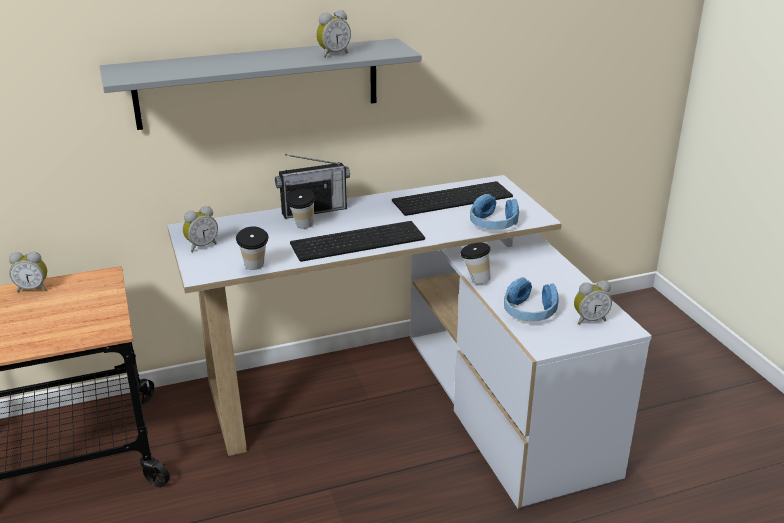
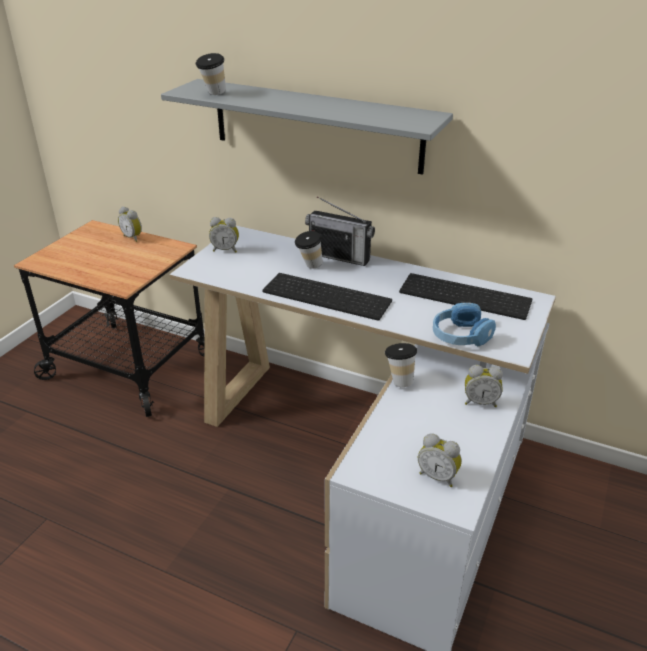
camera: 45 degrees right, 5 degrees up
(254, 268) = (227, 282): cup -> cup (213, 94)
(333, 54) = (360, 113): alarm clock -> alarm clock (480, 402)
(529, 312) = (397, 435): blue headphones -> none

